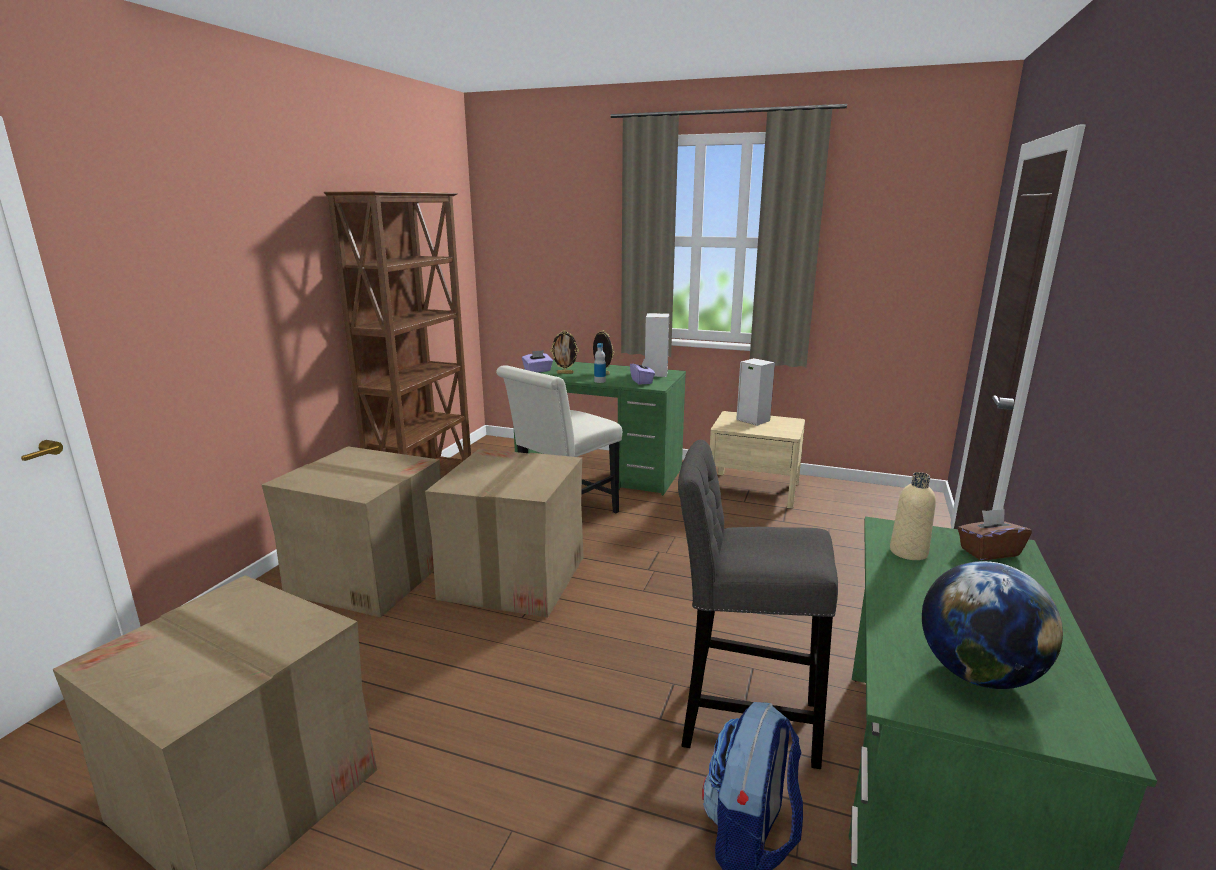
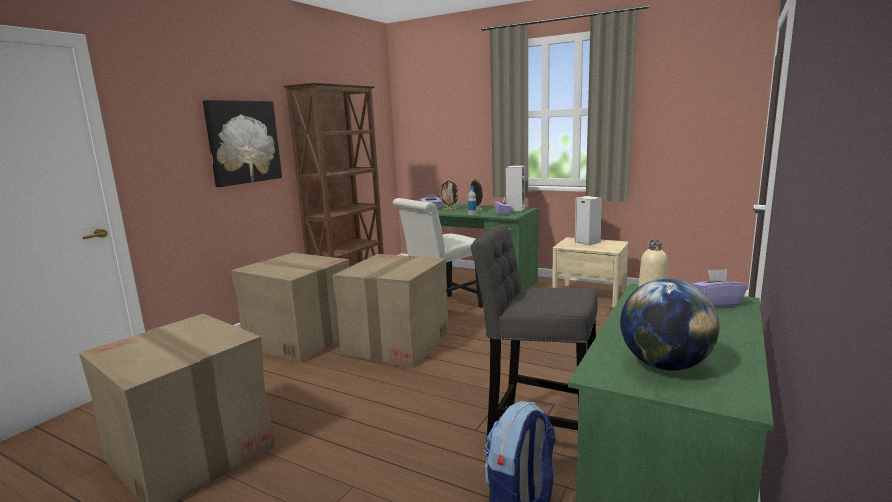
camera: 10 degrees right, 5 degrees down
(267, 282) = (243, 142): none -> picture
(988, 552) = (716, 303): brown tissue box -> purple tissue box

